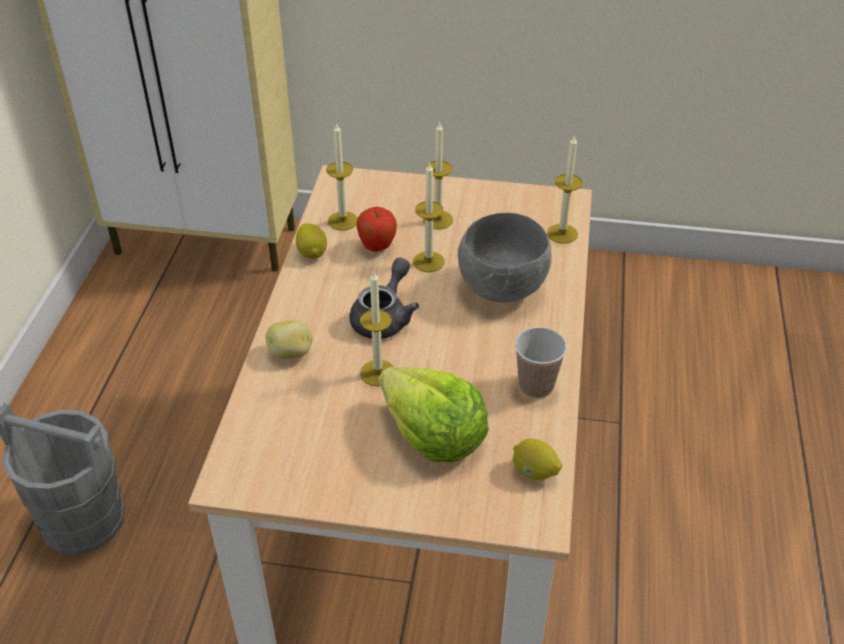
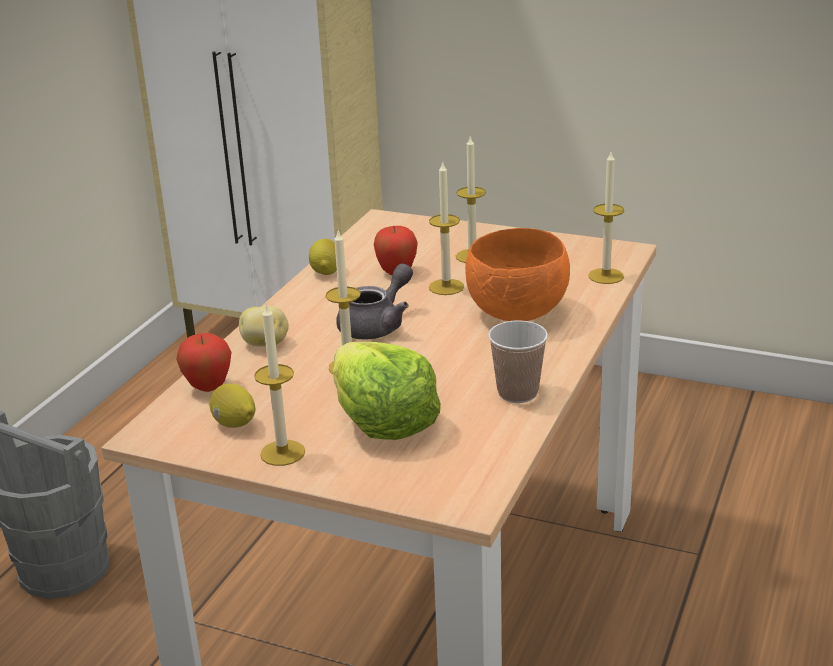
camera: 15 degrees right, 15 degrees down
(259, 415) = (208, 388): none -> apple
(343, 221) = (370, 250): candle -> candle (282, 453)
(504, 289) = (519, 314): grey bowl -> orange bowl
(534, 472) = (482, 462): lemon -> lemon (235, 424)

